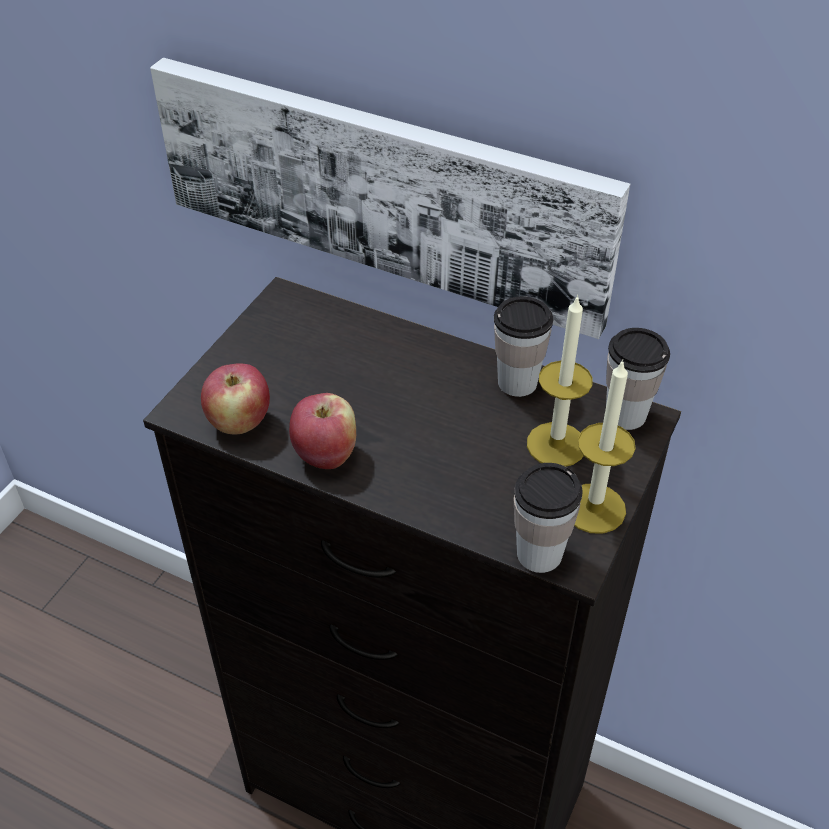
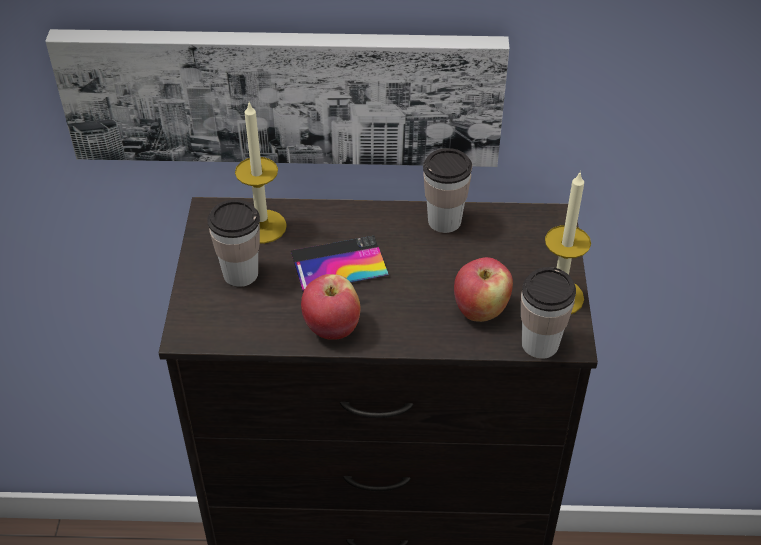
camera: 25 degrees left, 0 degrees up
(239, 422) = (243, 326): apple -> apple (480, 310)
(376, 391) = (339, 264): none -> phone
(556, 444) = (502, 259): candle -> candle (262, 226)
(626, 415) = (538, 219): cup -> cup (241, 274)

